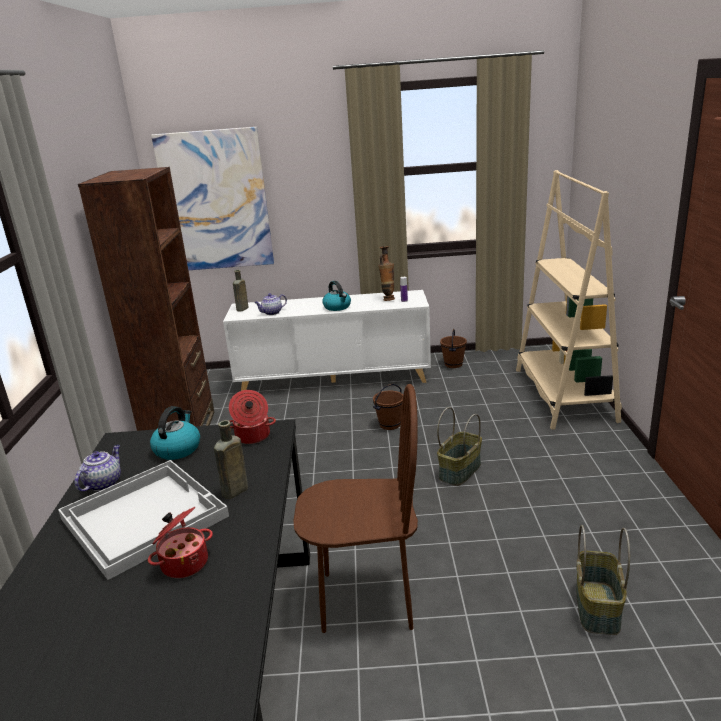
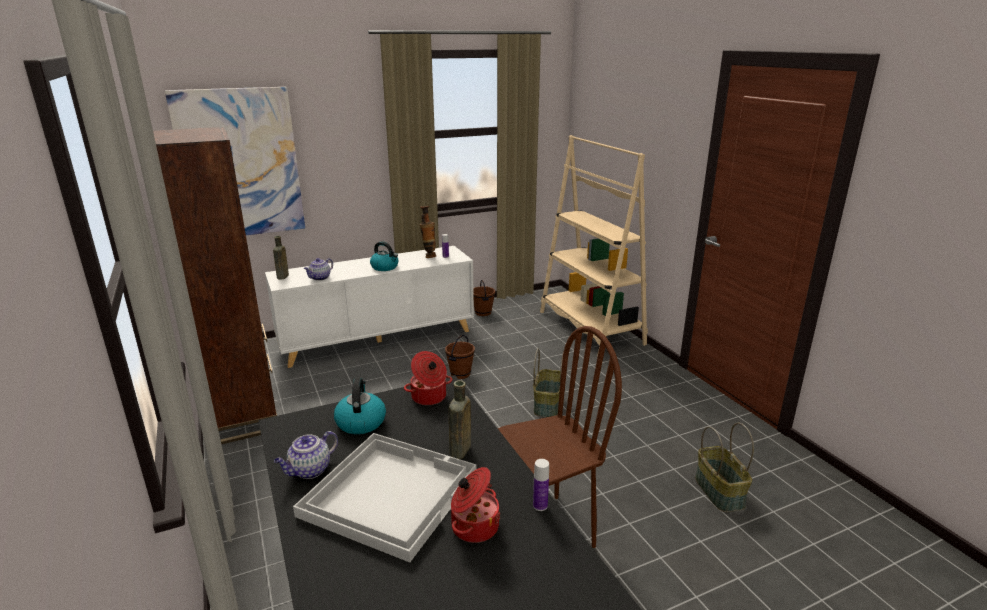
camera: 25 degrees left, 0 degrees up
(103, 483) = (309, 470): teapot -> teapot turned 135 degrees counterclockwise
(257, 559) = (540, 506): none -> bottle

